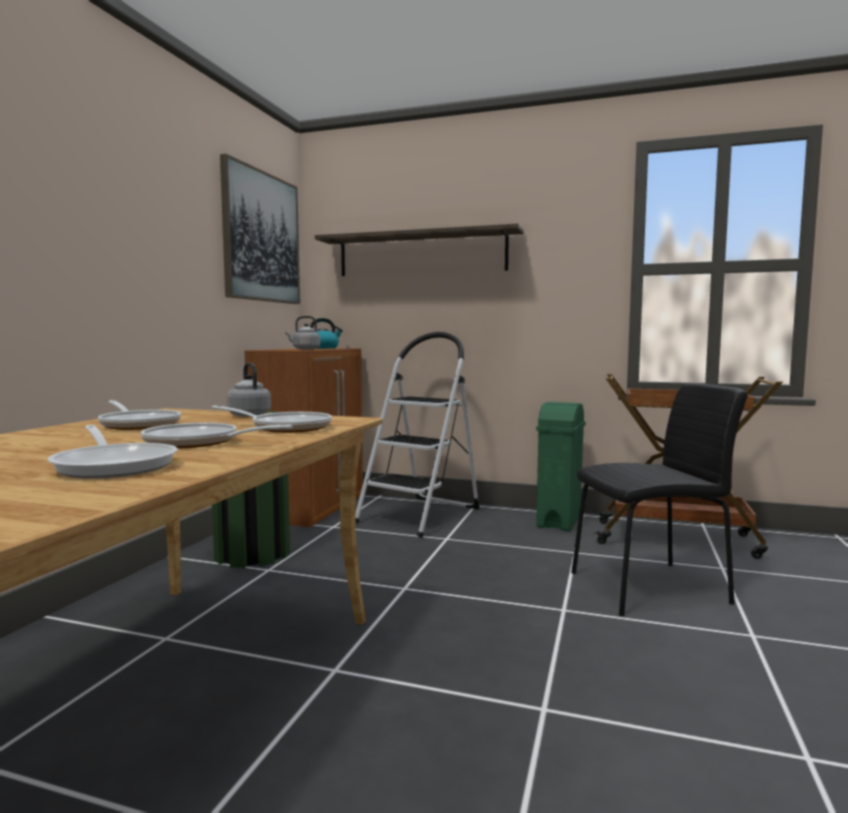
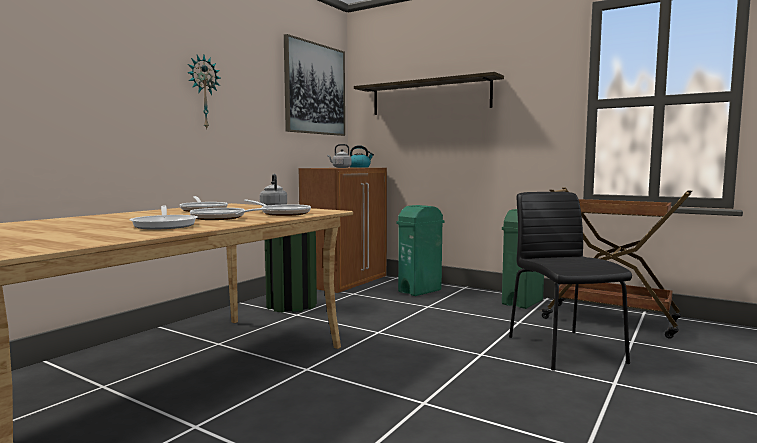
camera: 15 degrees right, 0 degrees up
(107, 232) = (203, 92): none -> wall clock
(422, 515) = (420, 291): step ladder -> green trash can
(653, 587) = (562, 348): black chair -> black chair turned 105 degrees counterclockwise

